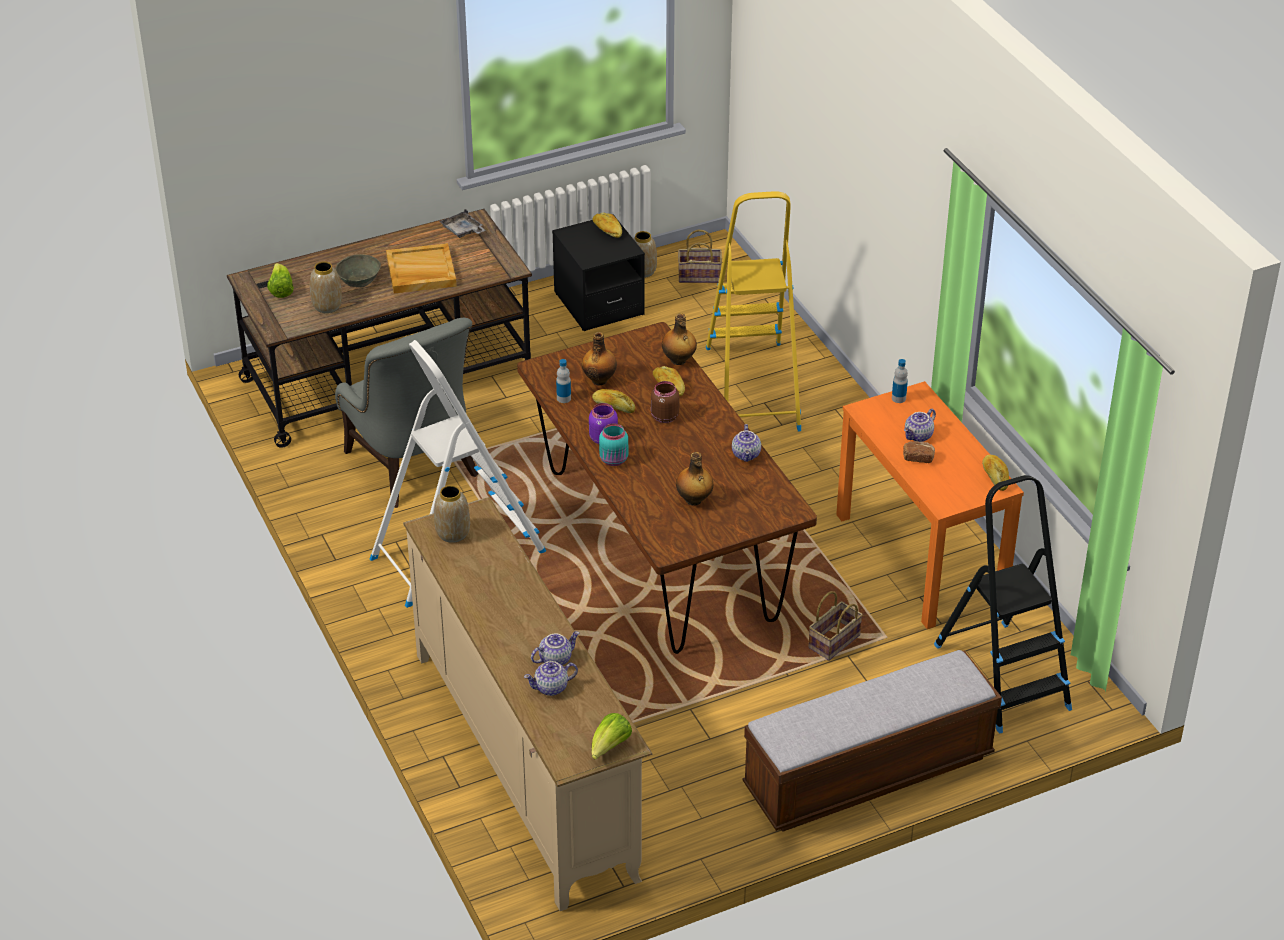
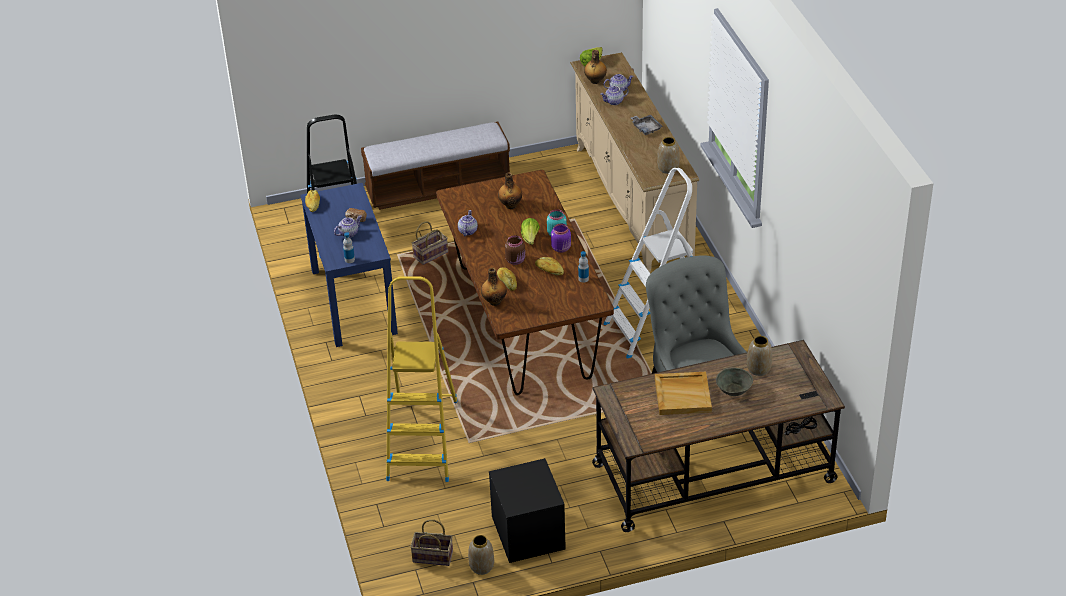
camera: 170 degrees left, 0 degrees up
(281, 290) = (797, 387): lettuce -> lettuce (530, 239)
(462, 231) = (645, 434): grey tray -> grey tray (646, 128)
(599, 380) = (555, 291): bottle -> bottle (595, 81)
(607, 230) = (515, 498): bread -> none
(921, 558) = (353, 301): orange console table -> blue console table

